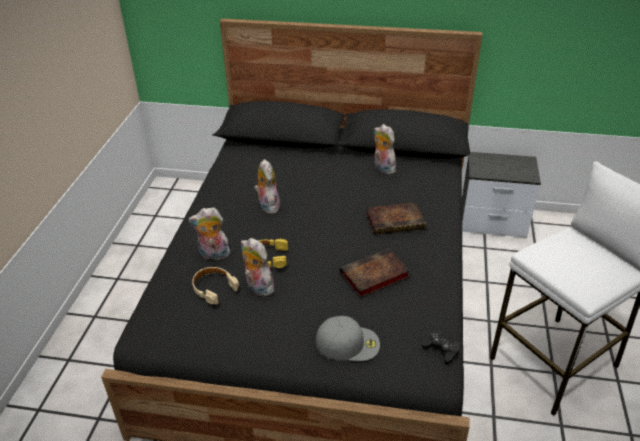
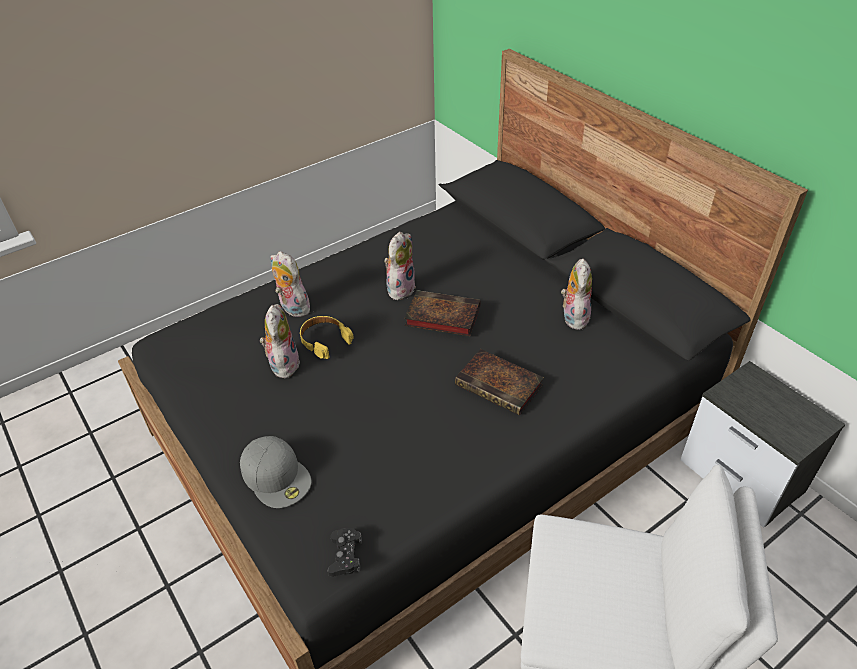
camera: 45 degrees right, 5 degrees up
(214, 288) = (246, 339): beige headphones -> none
(373, 276) = (393, 428): book -> book (440, 317)

